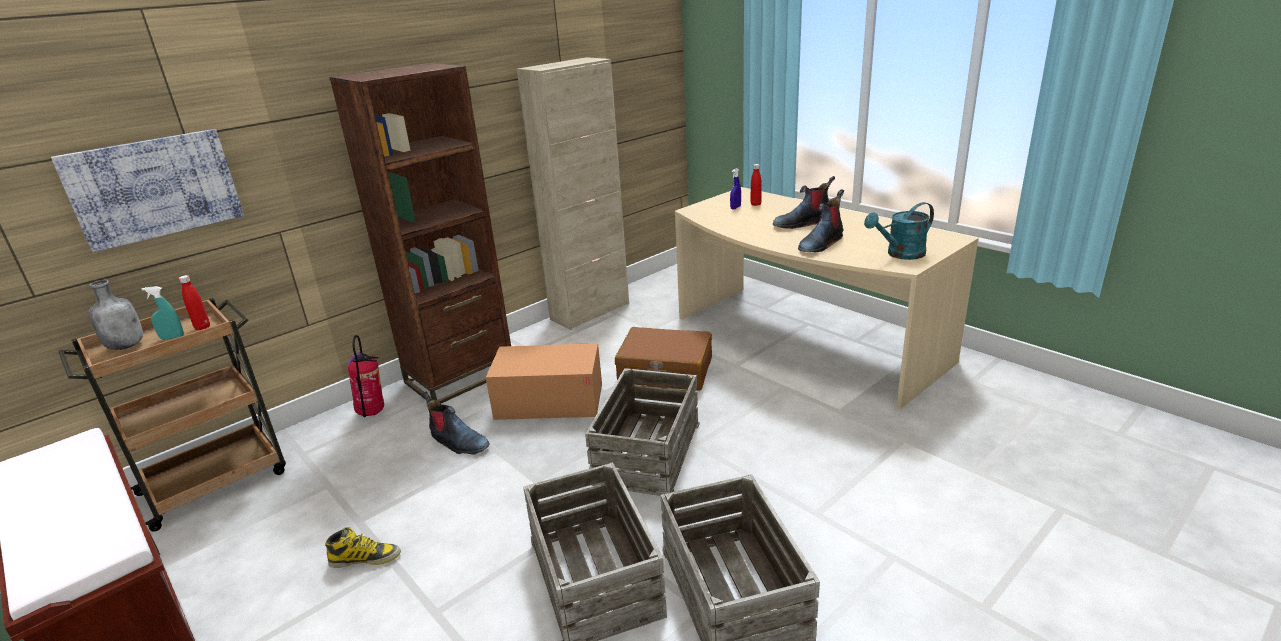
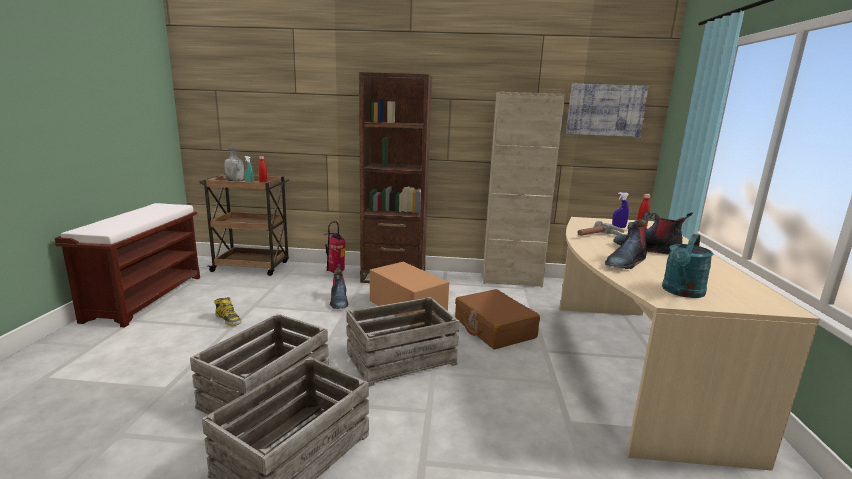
camera: 45 degrees right, 10 degrees down
(154, 188) = (275, 114): picture -> picture (605, 110)
(747, 225) = (599, 236): none -> hammer
(820, 244) = (625, 262): boot -> boot turned 45 degrees counterclockwise
(900, 254) = (681, 292): turquoise watering can -> turquoise watering can turned 75 degrees counterclockwise

